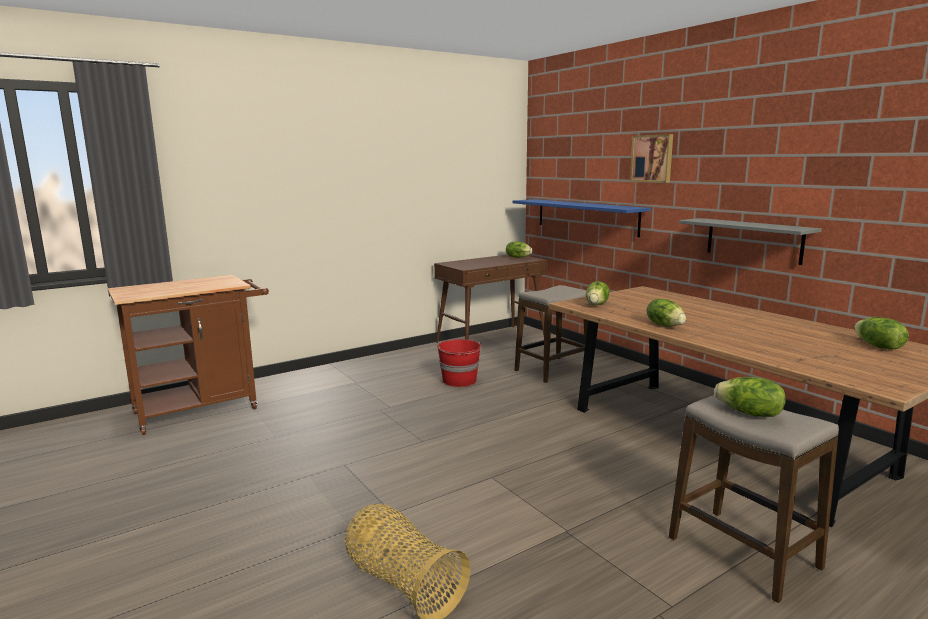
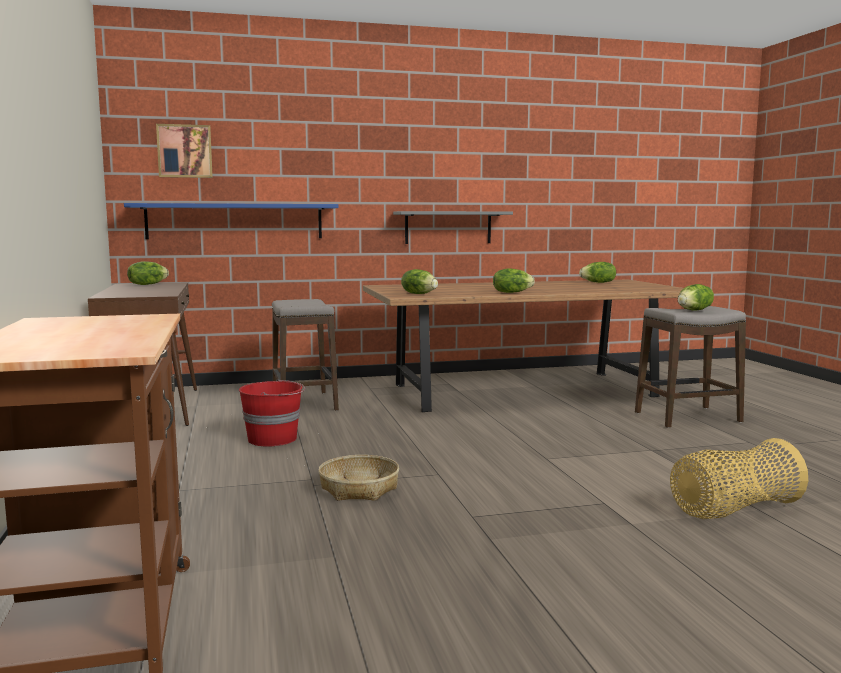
camera: 70 degrees left, 5 degrees down
(380, 422) = (359, 488): none -> basket
(652, 158) = (330, 151): picture -> picture (185, 151)

